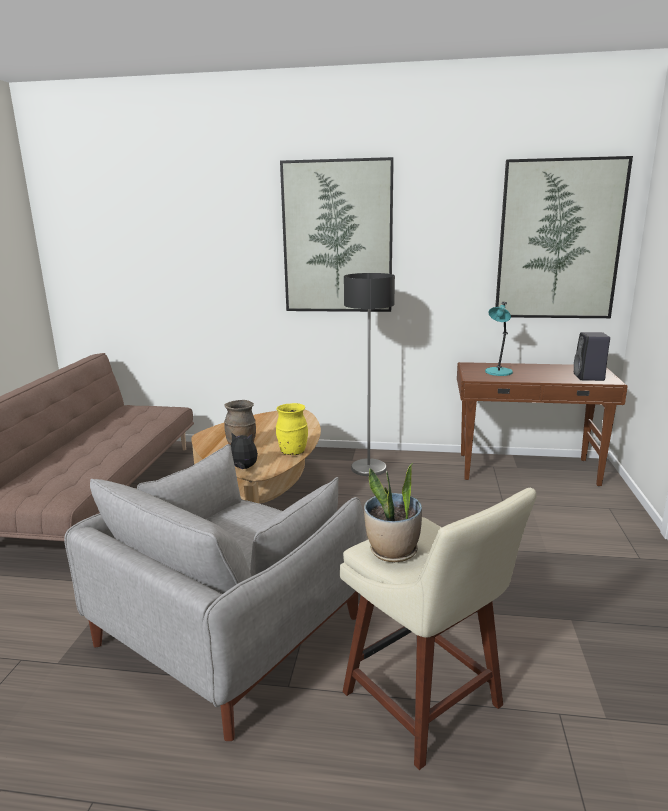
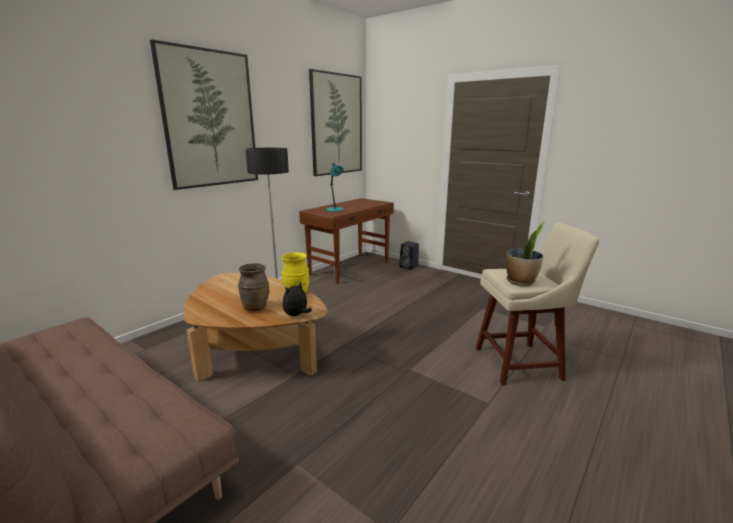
camera: 60 degrees left, 0 degrees up
(229, 630) = (416, 413): grey armchair -> none
(589, 377) = (374, 203): black speaker -> black speaker (409, 267)

